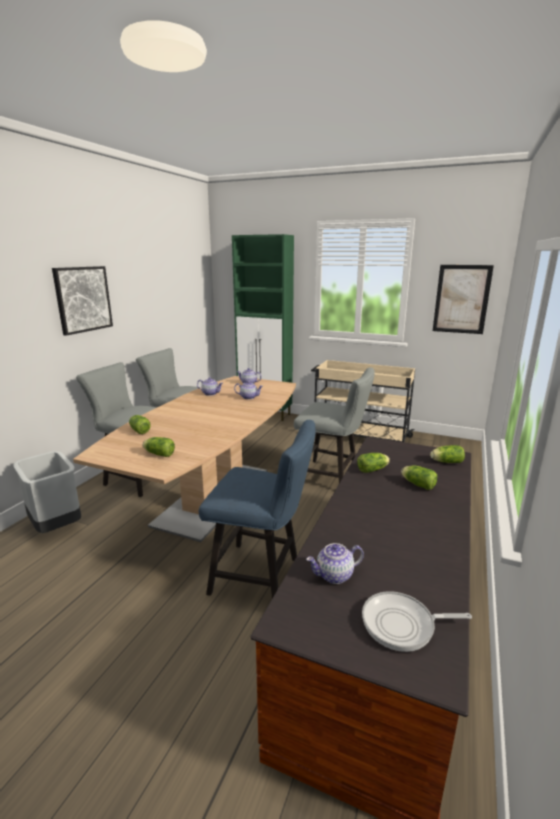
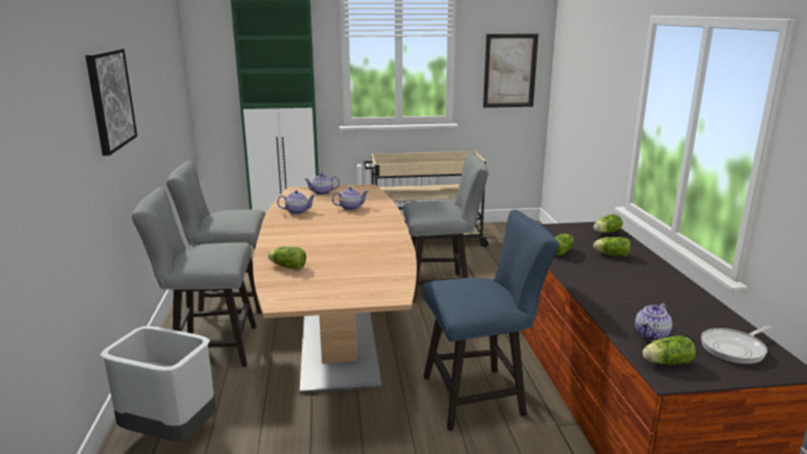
camera: 30 degrees left, 0 degrees up
(158, 454) = (358, 283): lettuce -> lettuce (665, 363)

